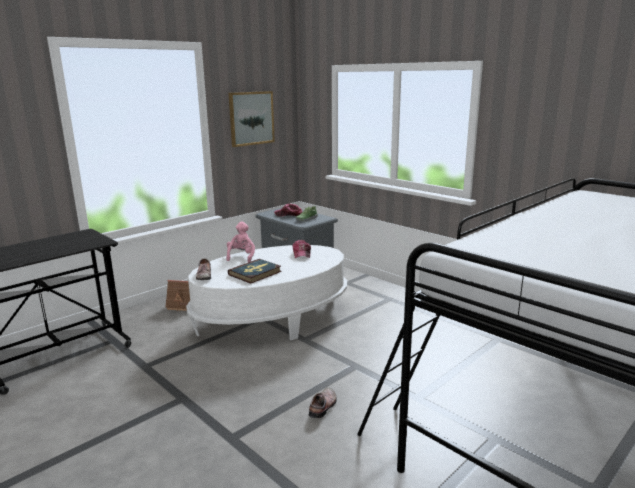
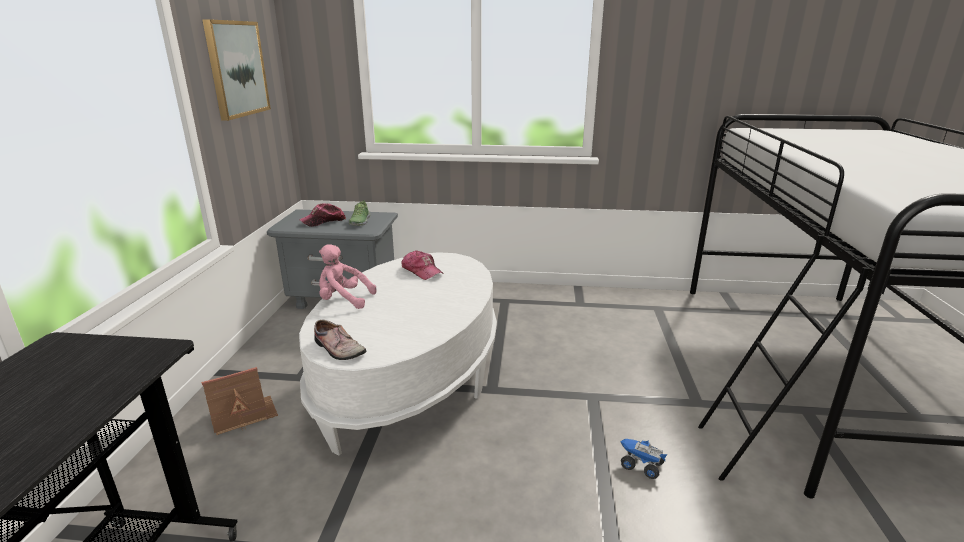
camera: 40 degrees left, 5 degrees up
(241, 257) = (343, 300): pink plush toy -> pink plush toy turned 45 degrees counterclockwise
(255, 273) = (411, 318): book -> none
(323, 406) = (640, 466): shoe -> toy truck

